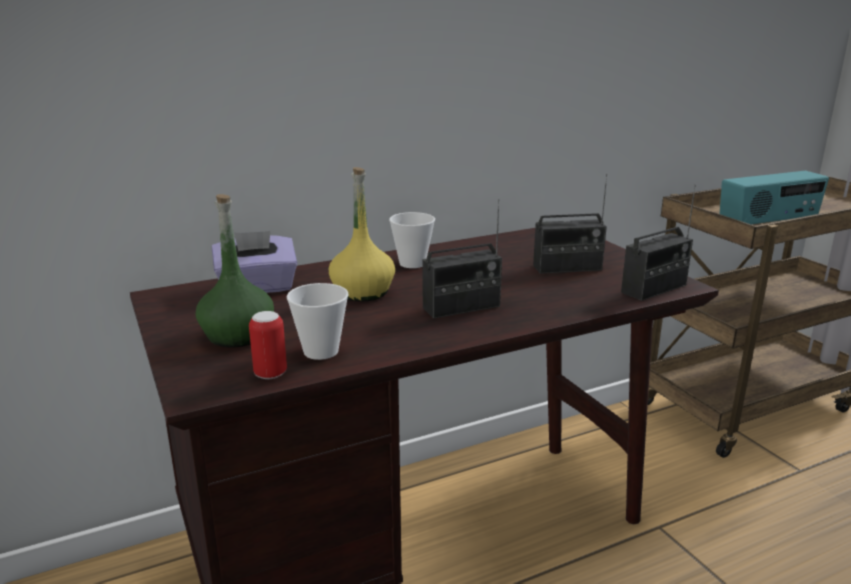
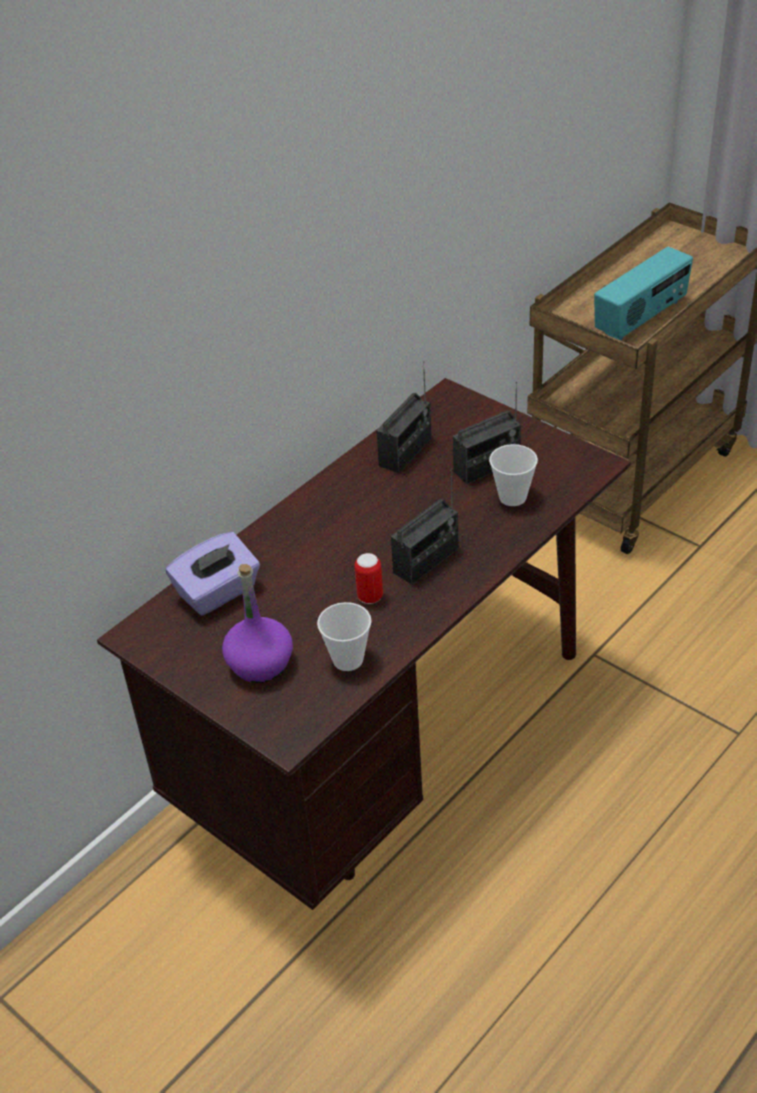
camera: 20 degrees left, 20 degrees up
(238, 335) = (260, 664): green bottle -> purple bottle
(270, 374) = (328, 699): can -> can (370, 597)
(363, 292) = (323, 566): yellow bottle -> none
(412, 263) = (337, 504): cup -> cup (512, 497)
(654, 289) = (577, 478): radio -> radio (405, 452)

